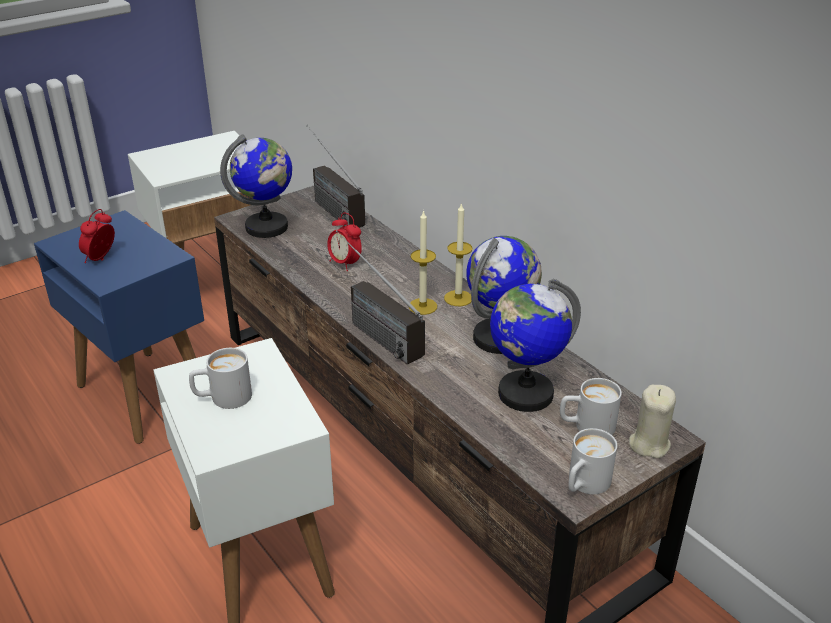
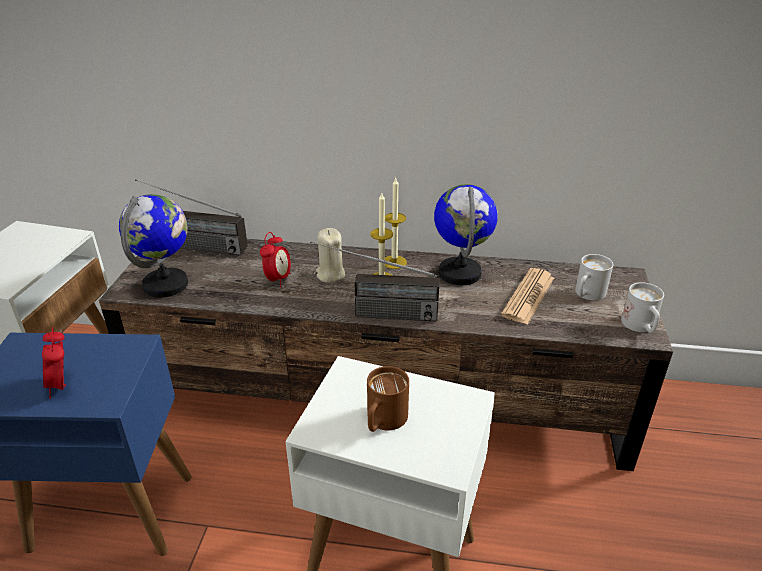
camera: 45 degrees left, 0 degrees up
(222, 398) = (383, 422): white mug -> brown mug
(345, 263) = (278, 279): alarm clock -> alarm clock turned 75 degrees counterclockwise
(524, 393) = (528, 296): globe -> newspaper
(649, 444) = (627, 285): beige candle -> beige candle (330, 274)

